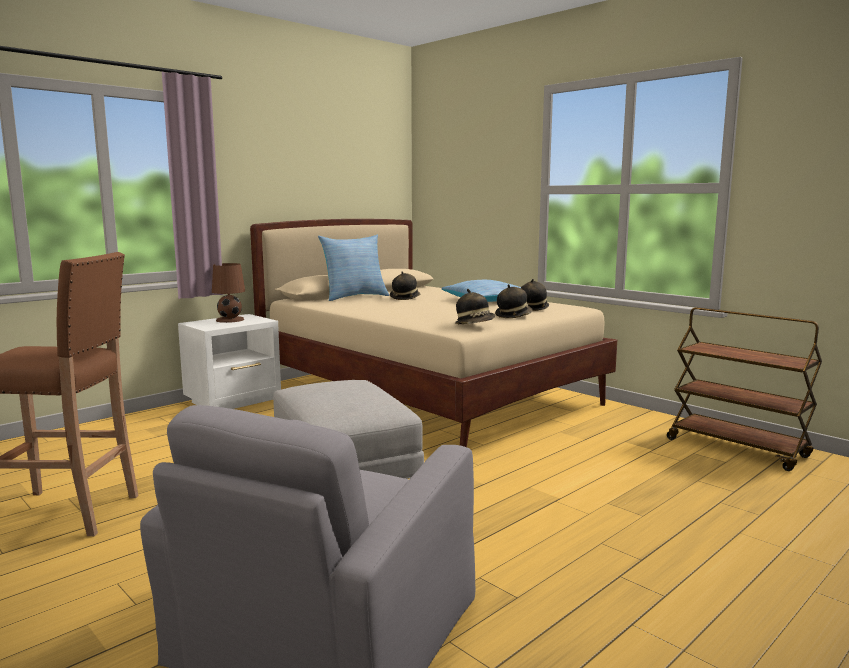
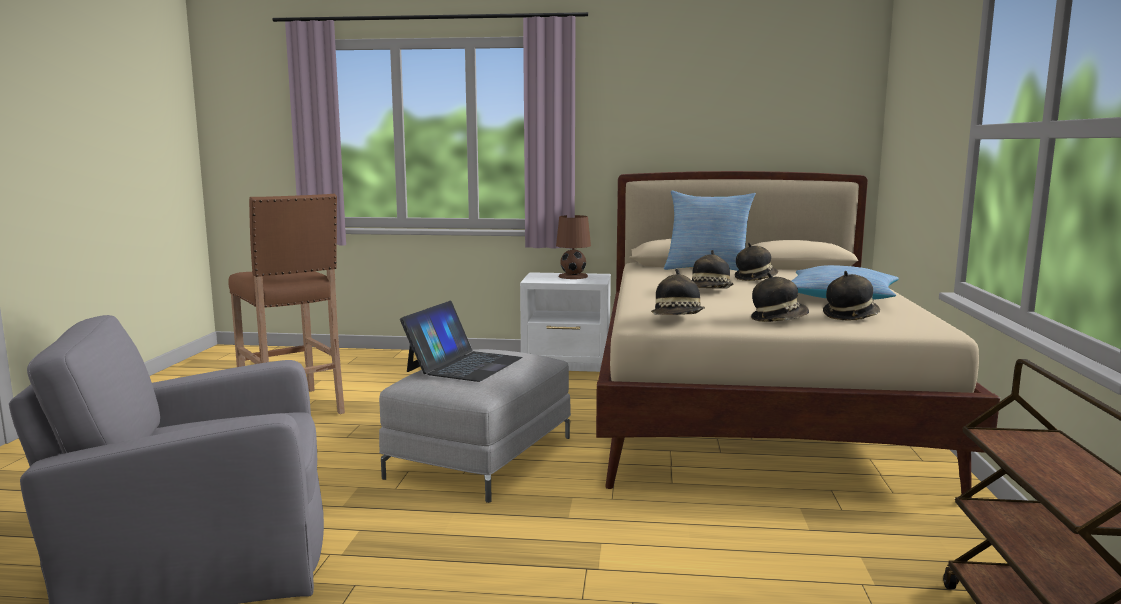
camera: 50 degrees right, 0 degrees up
(335, 397) = (464, 364): none -> laptop
(418, 308) = (710, 291): none -> hat

